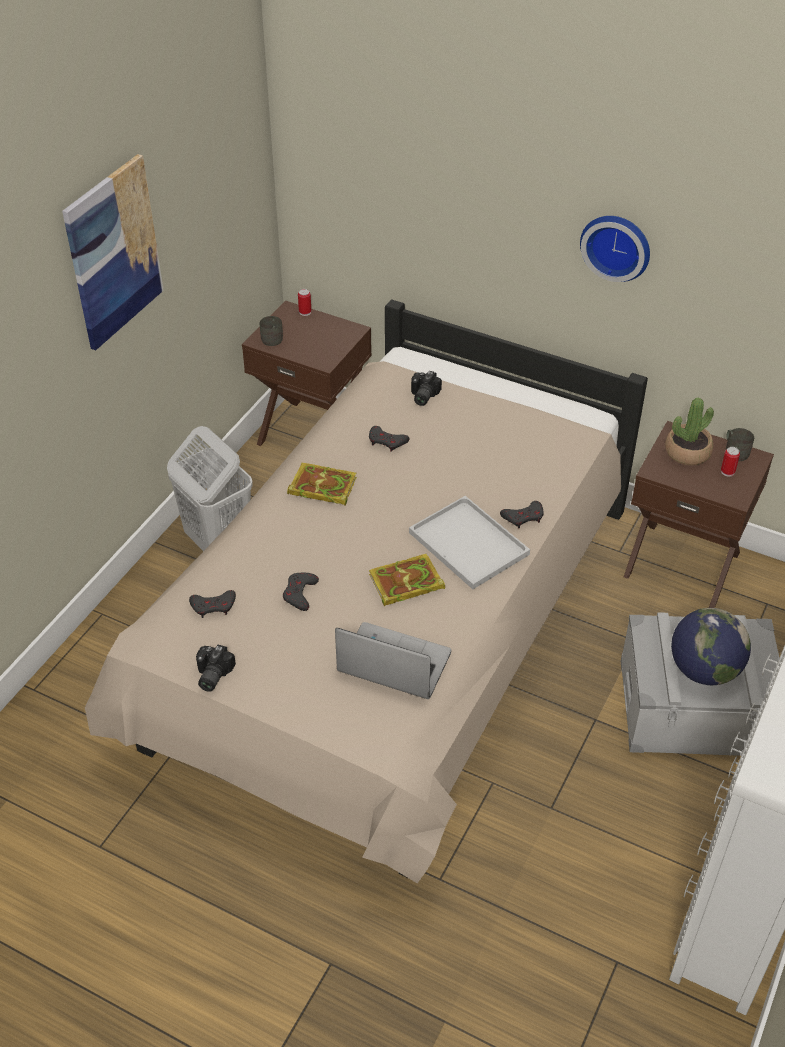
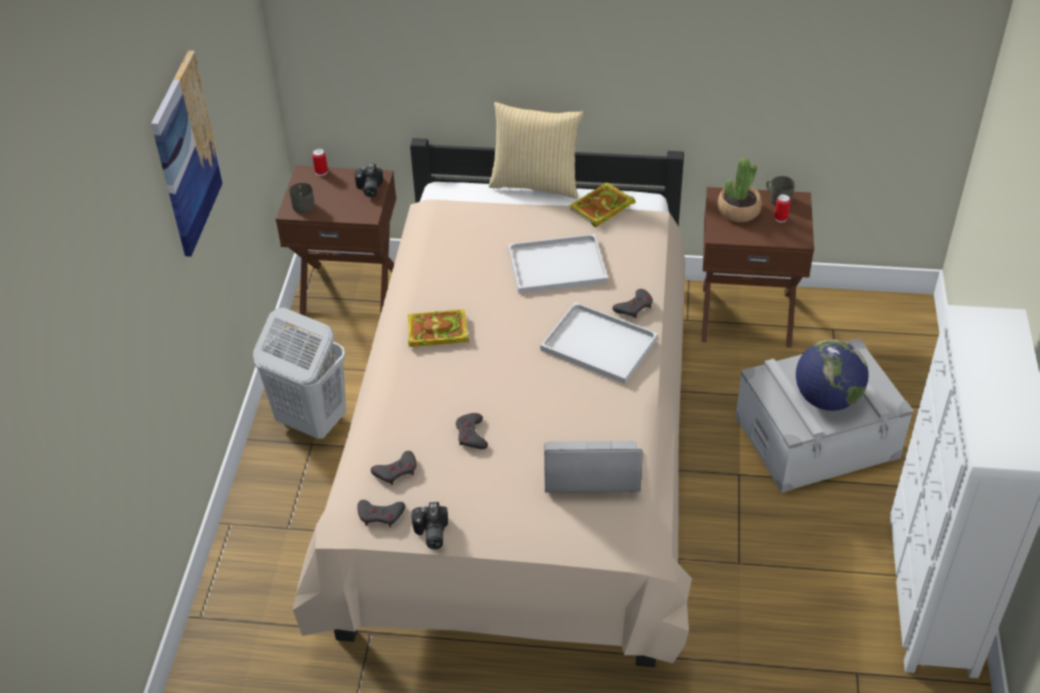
camera: 20 degrees left, 0 degrees up
(387, 441) = (474, 273): grey game controller -> grey game controller (380, 515)
(404, 584) = (562, 397): book -> book (601, 208)
(422, 396) = (483, 222): camera -> camera (368, 189)
(471, 456) = (559, 264): none -> white tray
(494, 372) = (536, 183): none -> pillow
(617, 245) = (638, 36): wall clock -> none

